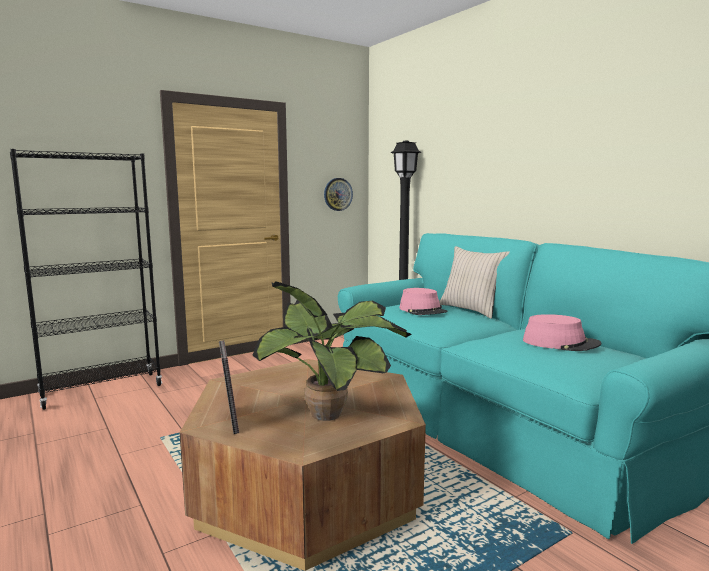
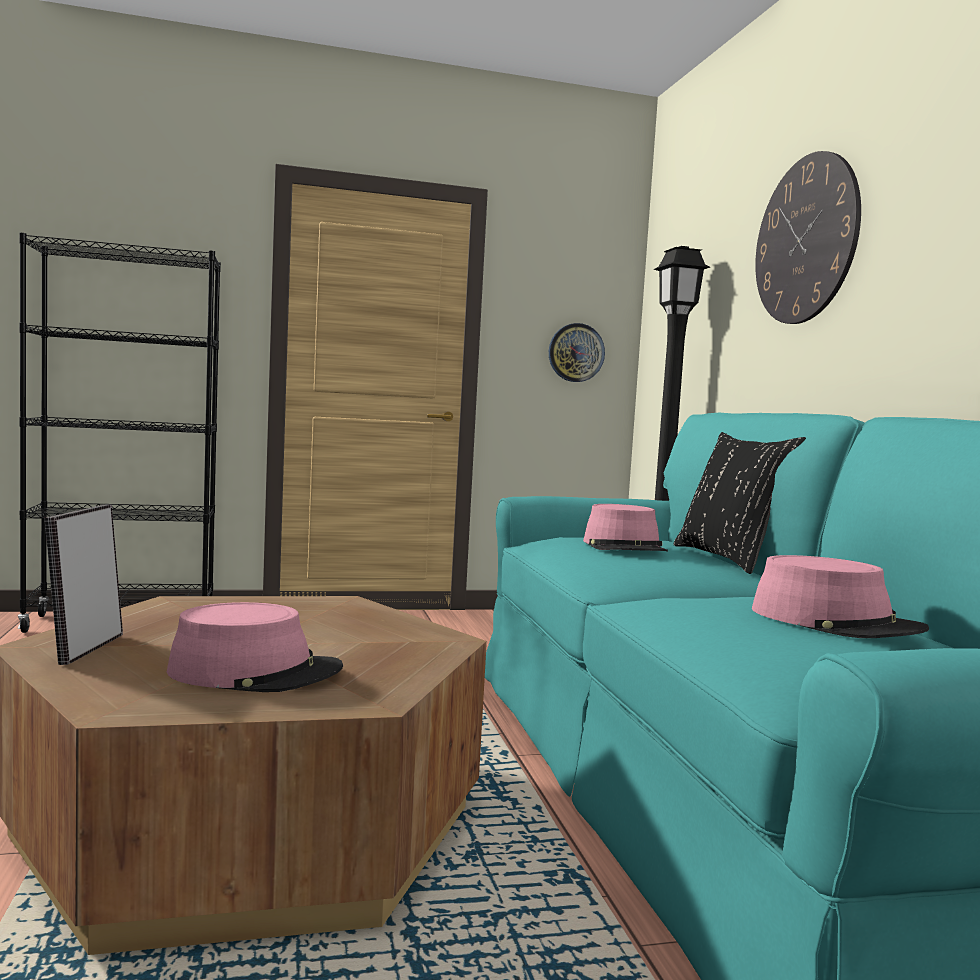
camera: 20 degrees right, 5 degrees down
(332, 415) = (255, 672): potted plant -> pink hat
(470, 310) = (729, 559): beige pillow -> black pillow
(482, 145) = (805, 240): none -> wall clock

